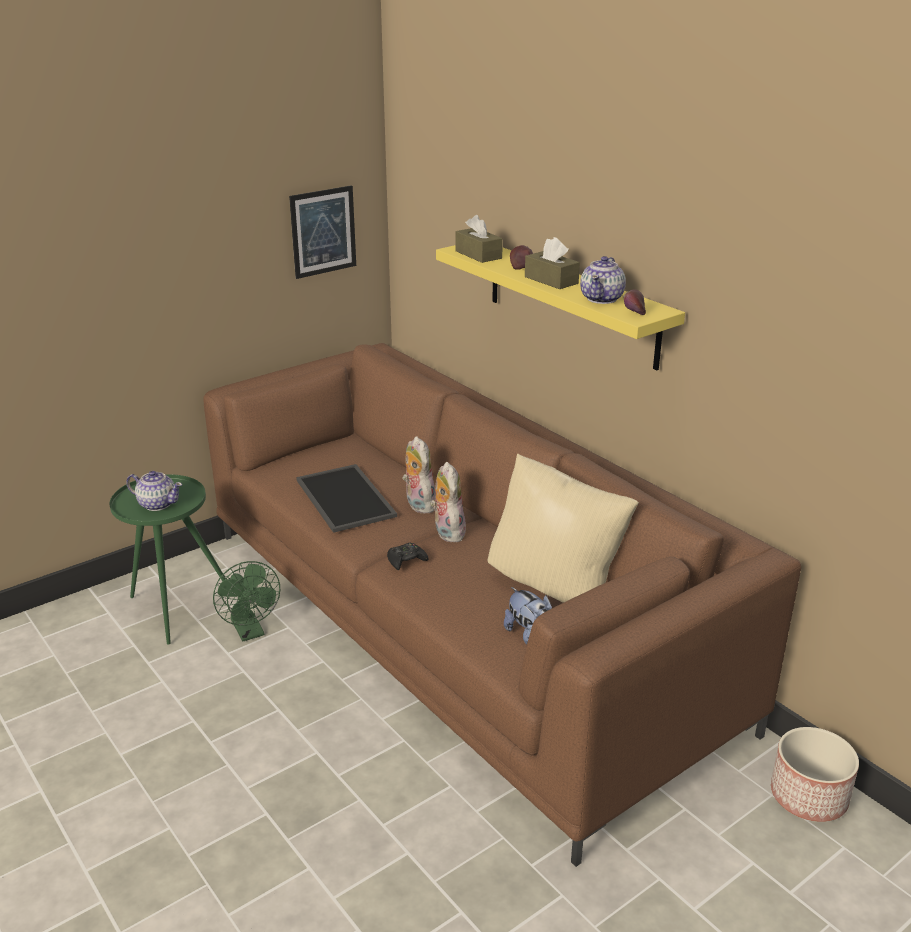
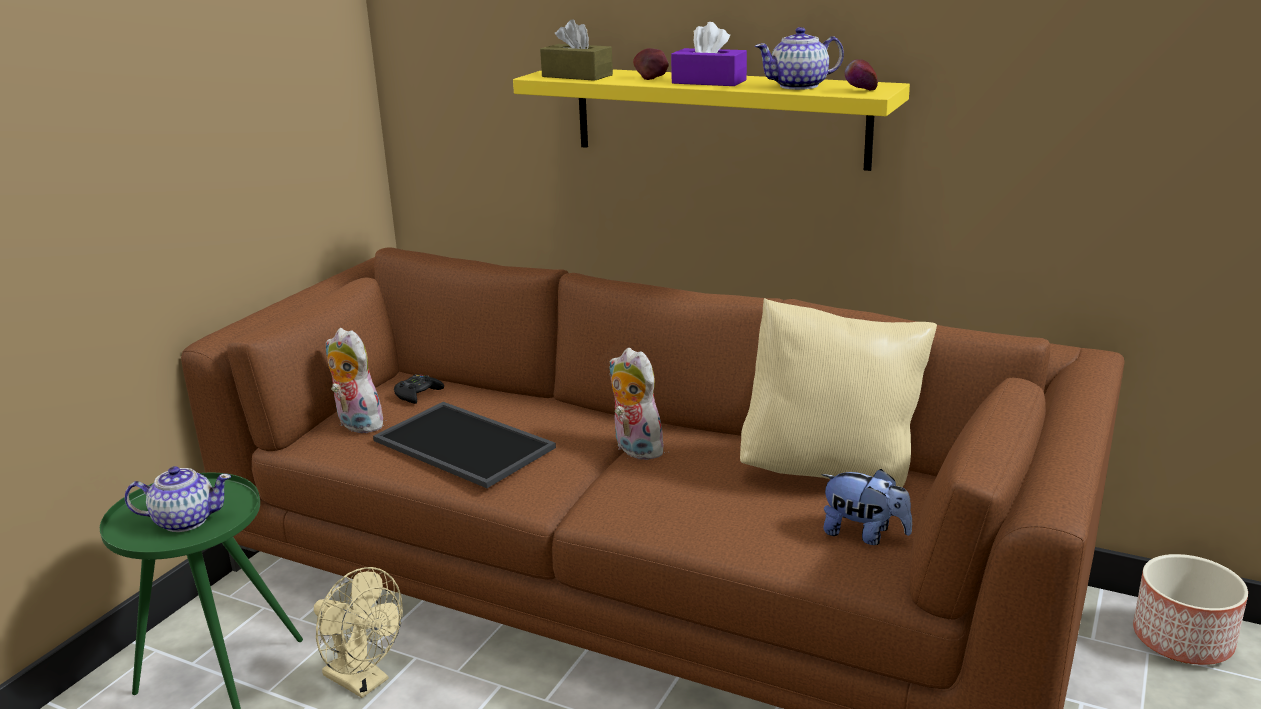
camera: 25 degrees left, 5 degrees down
(250, 632) = (363, 681): green fan -> beige fan
(323, 231) = (307, 95): picture -> none
(406, 560) = (618, 494): black game controller -> black game controller (418, 394)
(418, 504) = (567, 428): plush toy -> plush toy (356, 424)
(551, 280) = (709, 82): brown tissue box -> purple tissue box
(602, 299) = (799, 86): teapot -> teapot turned 75 degrees clockwise

